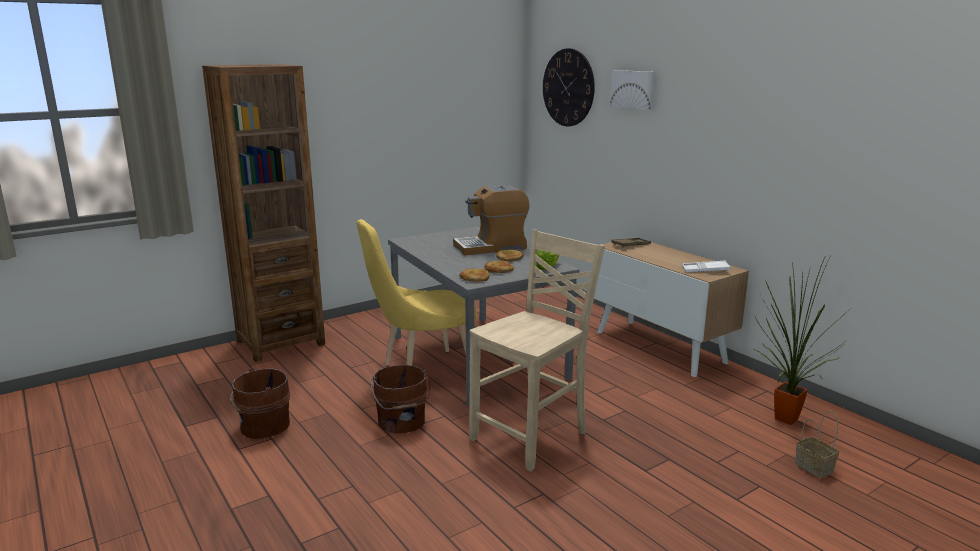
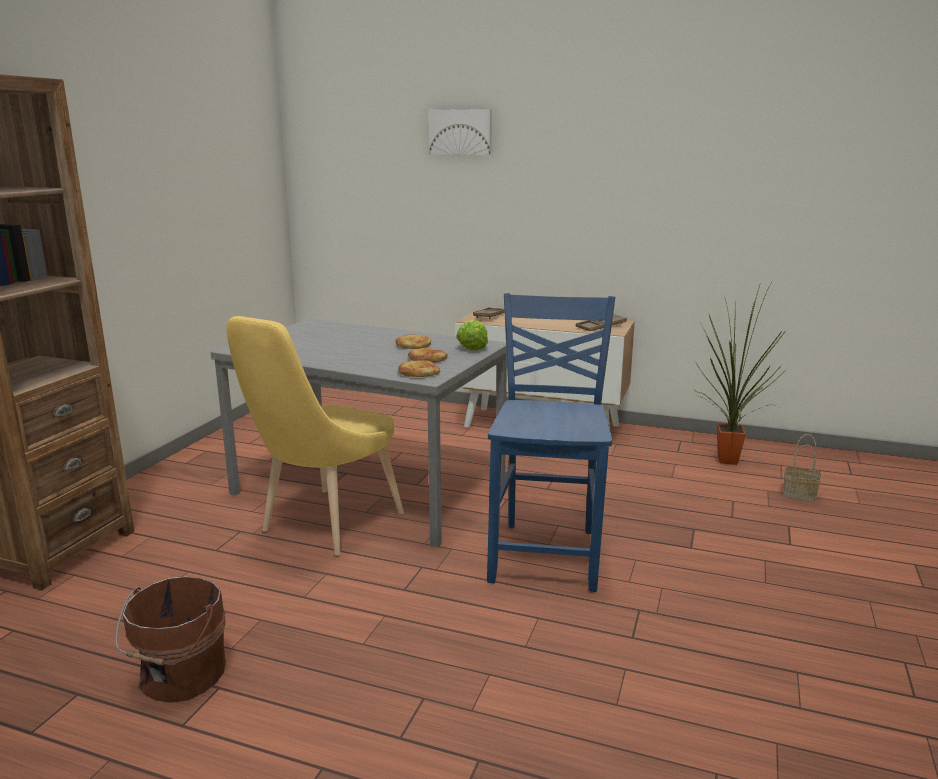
camera: 35 degrees left, 0 degrees up
(401, 422) = (379, 593): brown bucket -> none
(491, 247) = (368, 338): coffee machine -> none
(532, 436) = (547, 554): beige chair -> blue chair
(568, 87) = (356, 136): wall clock -> none
(705, 270) = (601, 326): white tray -> brown tray

